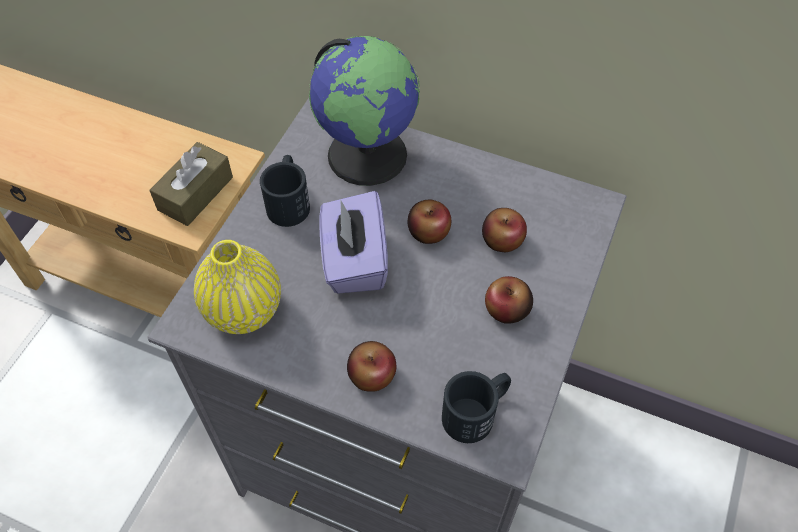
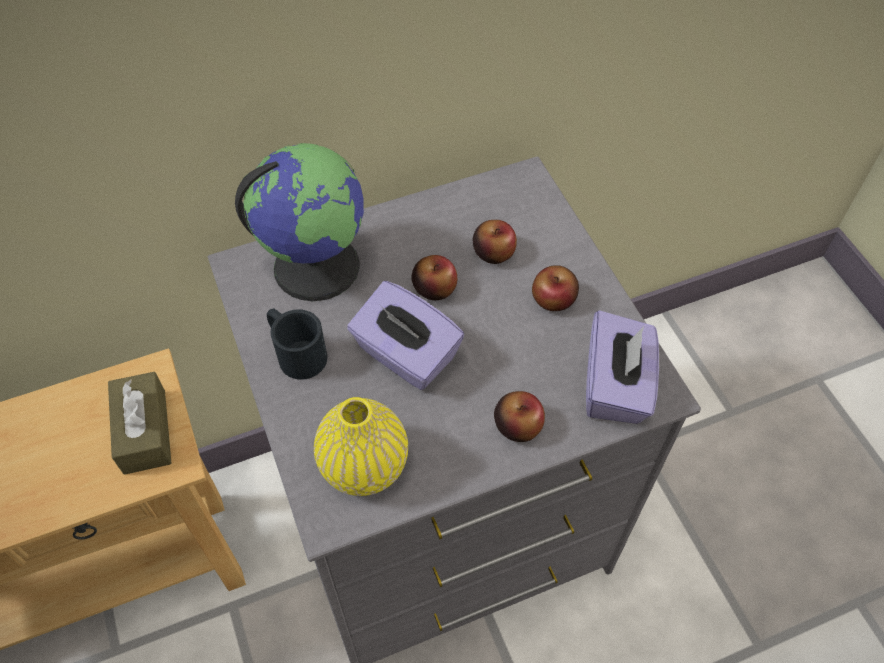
camera: 45 degrees left, 0 degrees up
(476, 412) = (616, 386): black mug -> purple tissue box

